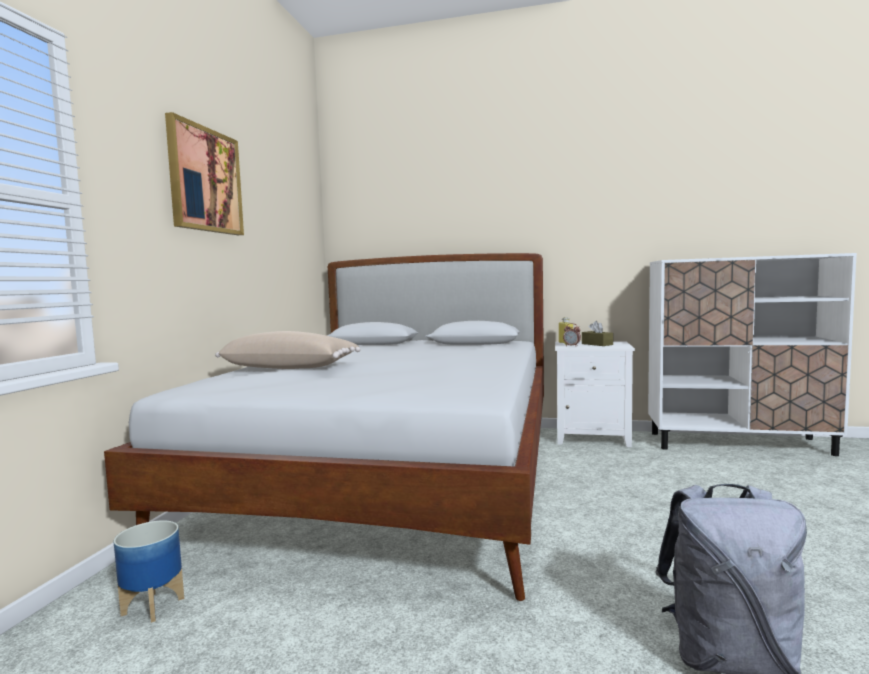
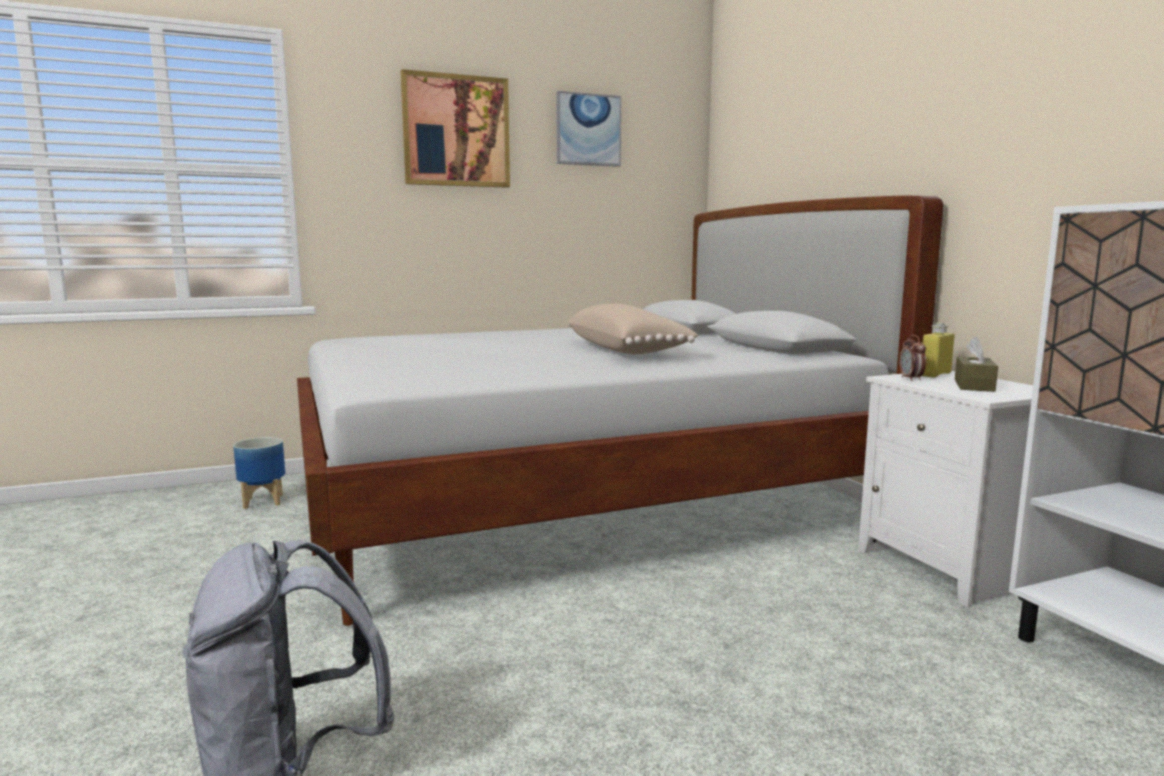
camera: 55 degrees right, 5 degrees up
(275, 193) = (588, 130): none -> picture
(290, 367) = (468, 337): beige pillow -> beige pillow (627, 351)

